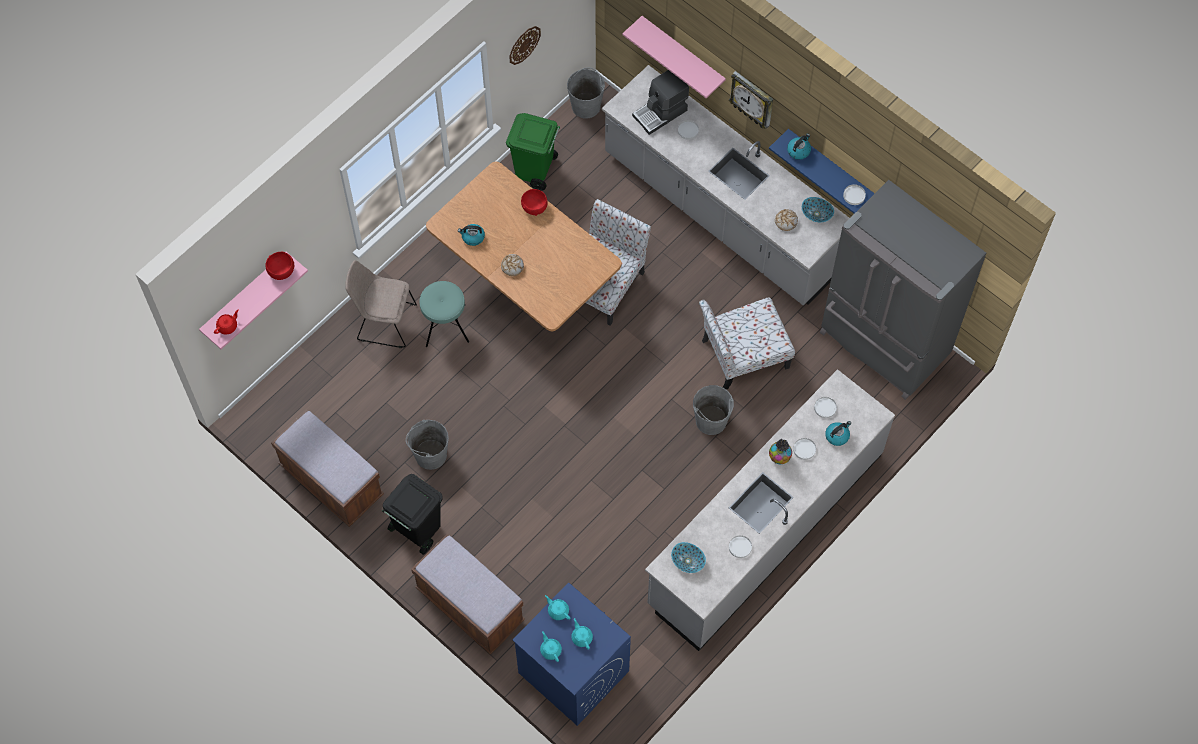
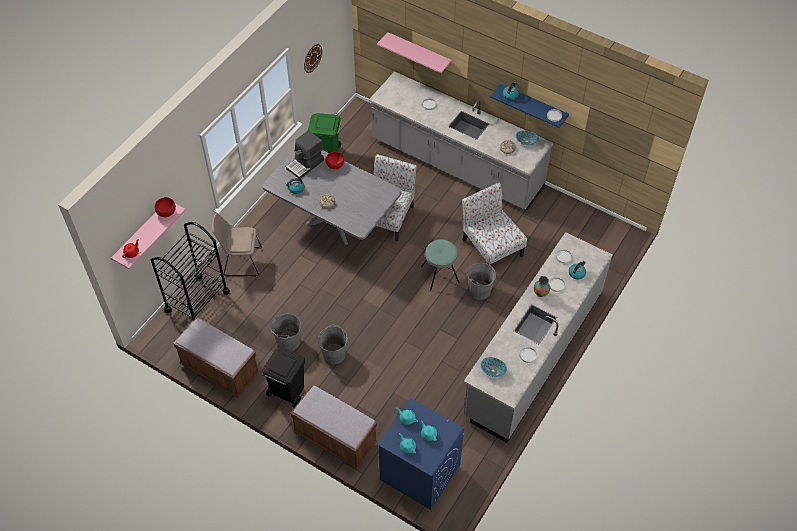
camera: 10 degrees left, 10 degrees down
(315, 373) = (197, 301): none -> black cart
(445, 325) = (284, 258): turquoise stool -> turquoise stool (440, 274)
(526, 283) = (335, 224): brown dining table -> grey dining table
(586, 105) = (353, 115): grey bucket -> grey bucket (334, 354)
(660, 113) = (408, 97): coffee machine -> coffee machine (305, 164)
(743, 355) = (491, 246): chair -> chair turned 90 degrees clockwise
(752, 100) = (472, 70): wall clock -> none
(883, 345) = (583, 227): grey fridge -> none

